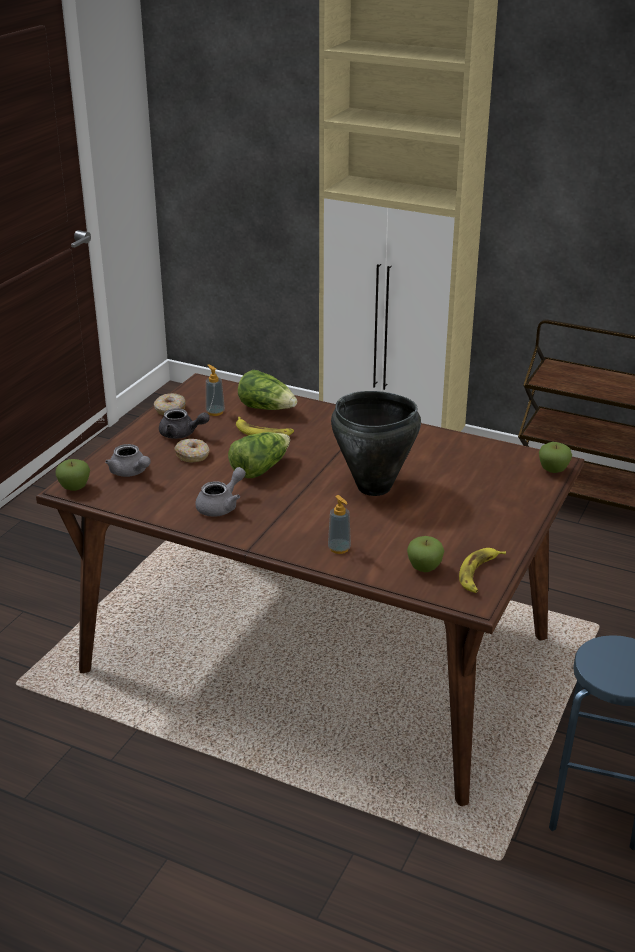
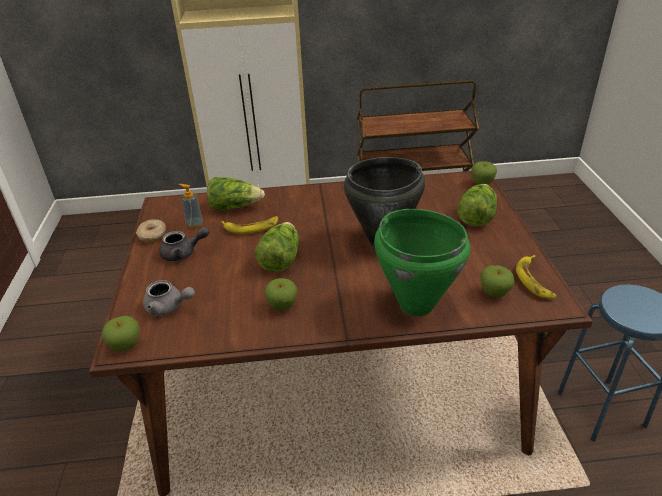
camera: 30 degrees left, 5 degrees up
(193, 455) = (212, 269): donut -> none
(221, 506) = (282, 306): grey teapot -> apple
(339, 548) = (416, 304): soap dispenser -> green cooking pot
(500, 499) = (476, 216): none -> lettuce

